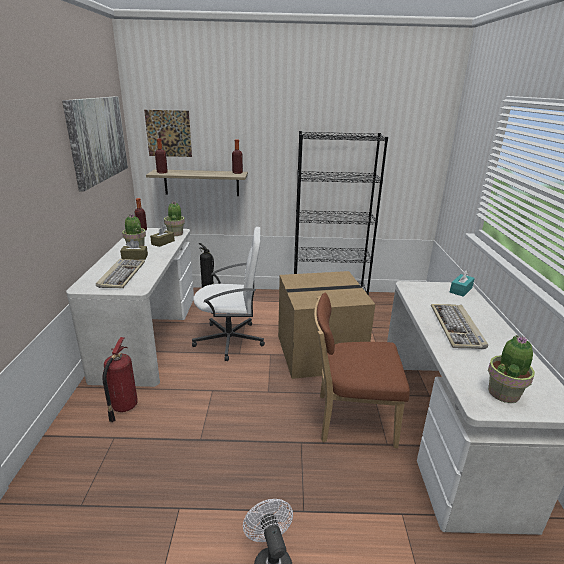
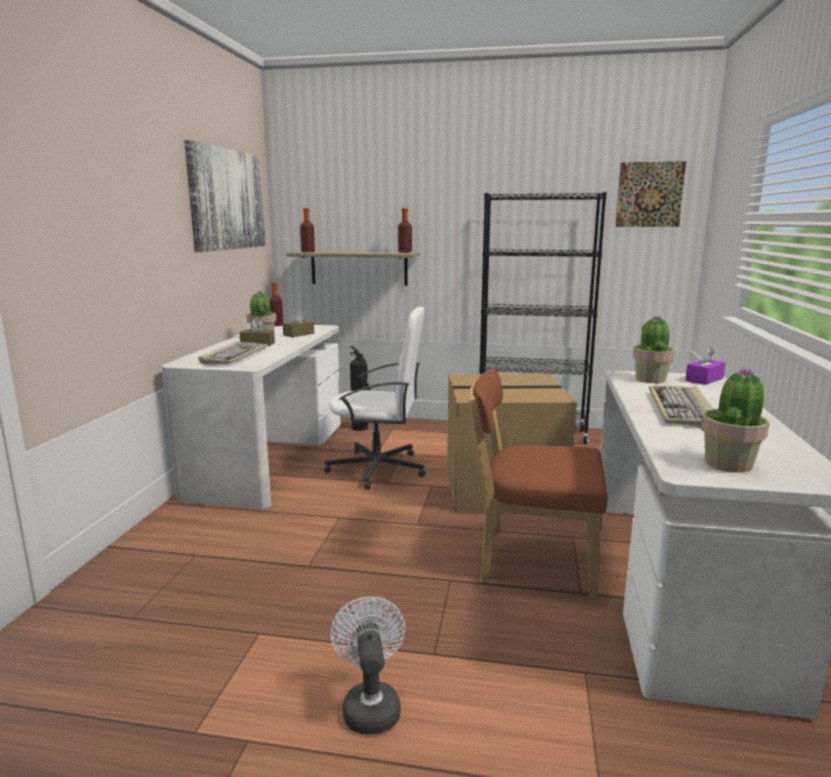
camera: 10 degrees right, 10 degrees down
(123, 407) = (216, 526): fire extinguisher -> none
(168, 133) = (320, 204): picture -> picture (649, 194)
(175, 233) = (318, 328): potted plant -> potted plant (650, 379)
(460, 290) = (704, 379): turquoise tissue box -> purple tissue box

